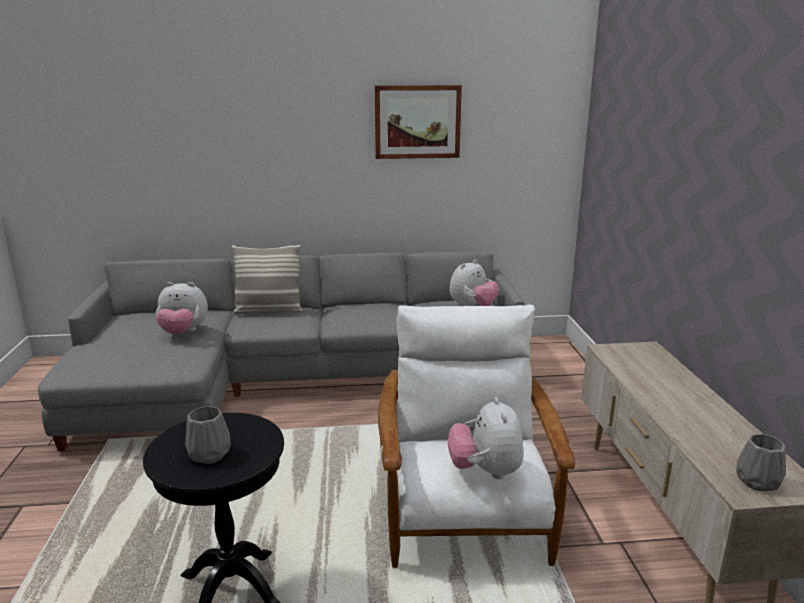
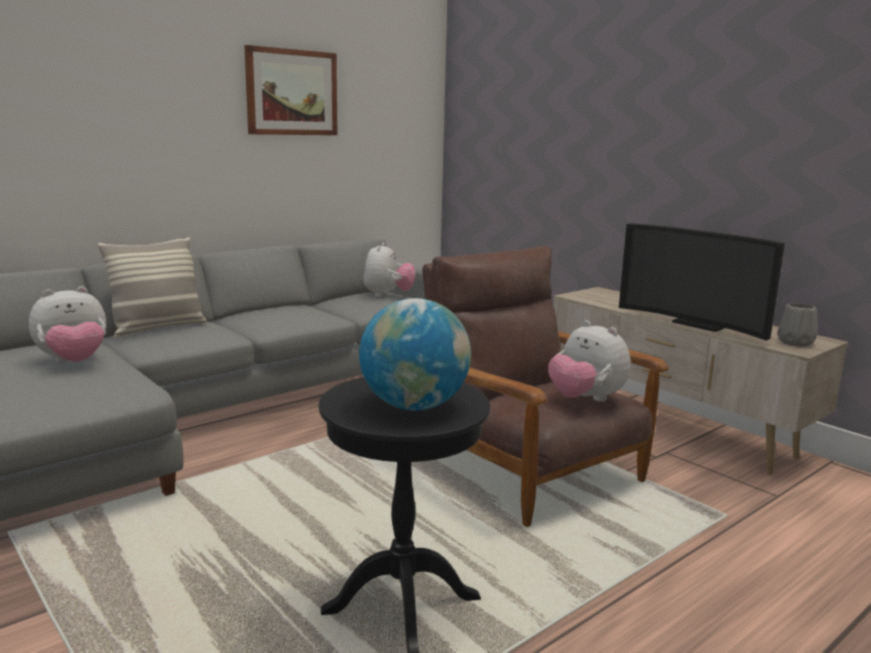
camera: 35 degrees left, 5 degrees down
(210, 454) = (414, 406): grey vase -> globe
(464, 509) = (526, 467): white armchair -> brown armchair
(680, 421) = (698, 324): none -> television

